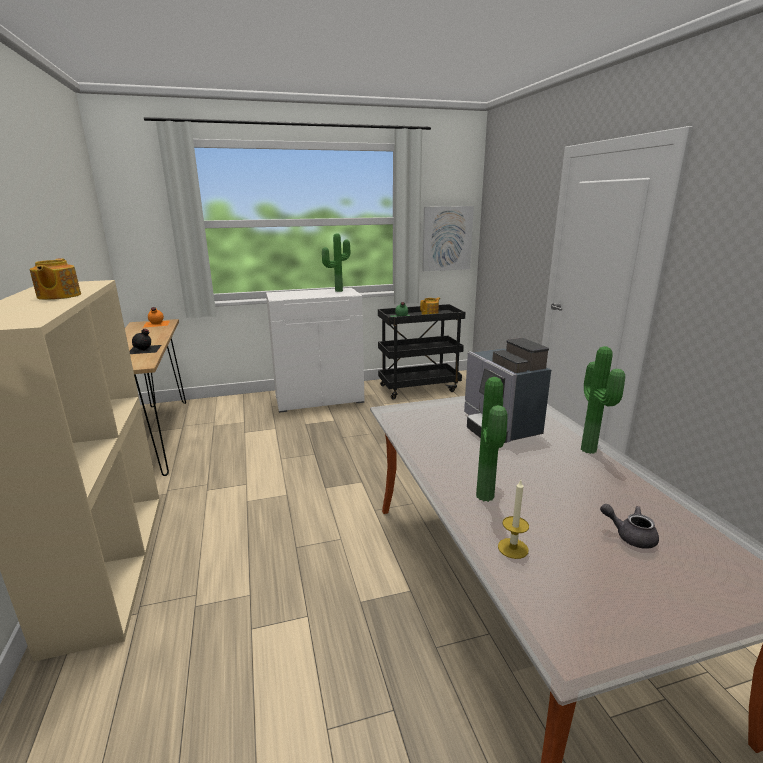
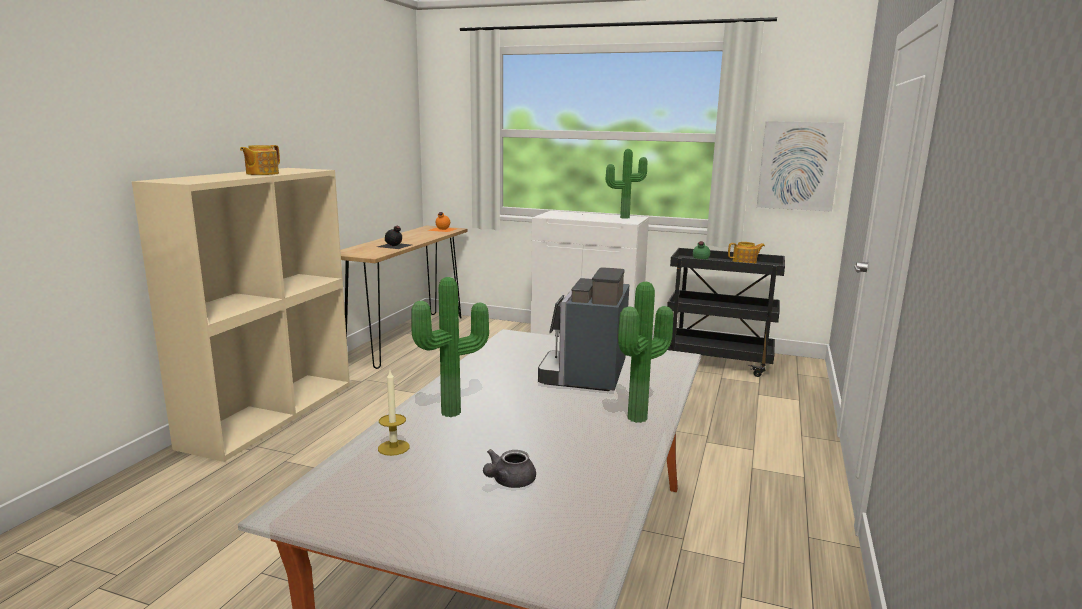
camera: 35 degrees right, 5 degrees down
(630, 536) = (508, 482): grey teapot -> grey teapot turned 120 degrees counterclockwise

